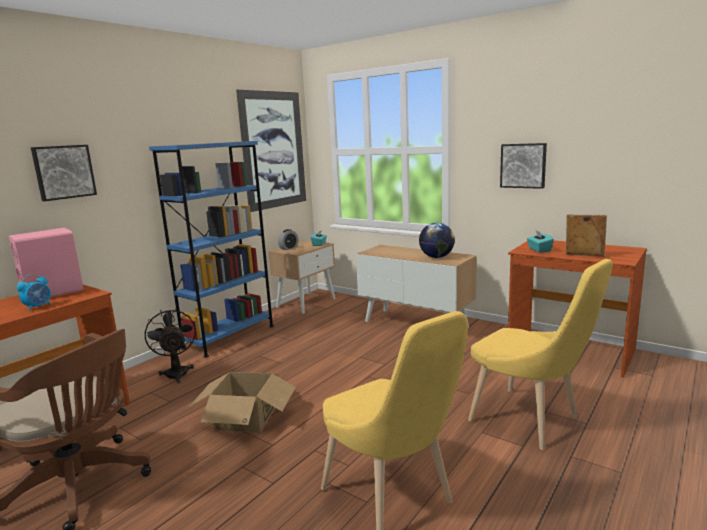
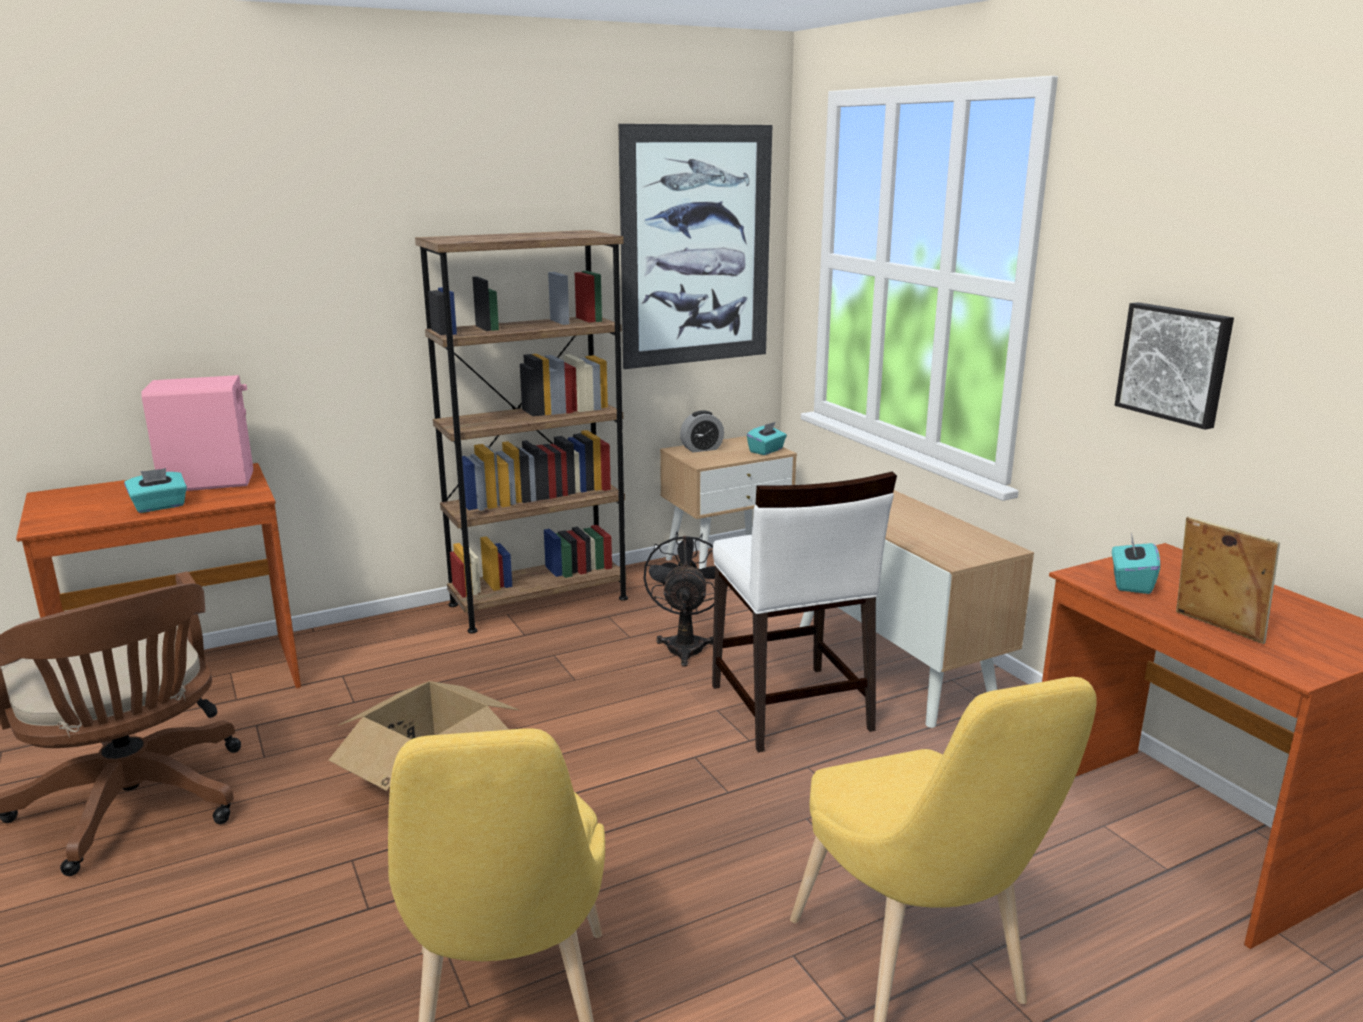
camera: 25 degrees right, 5 degrees up
(38, 307) = (159, 506): alarm clock -> turquoise tissue box
(64, 172) = (256, 278): picture -> none
(176, 372) = (406, 649): black fan -> black fan (685, 645)
(229, 337) = (538, 601): blue bookcase -> brown bookcase
(390, 348) = (790, 708): none -> white chair
(437, 257) = (939, 538): globe -> none

